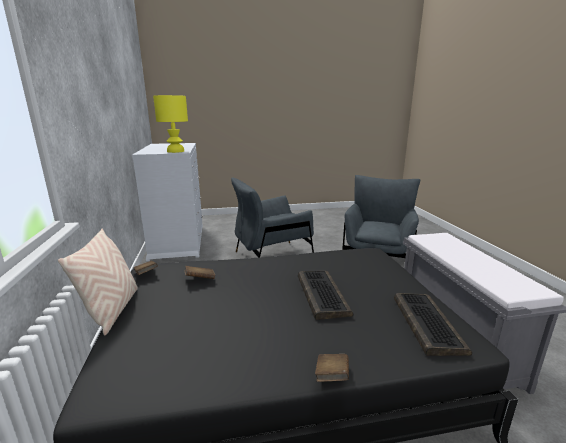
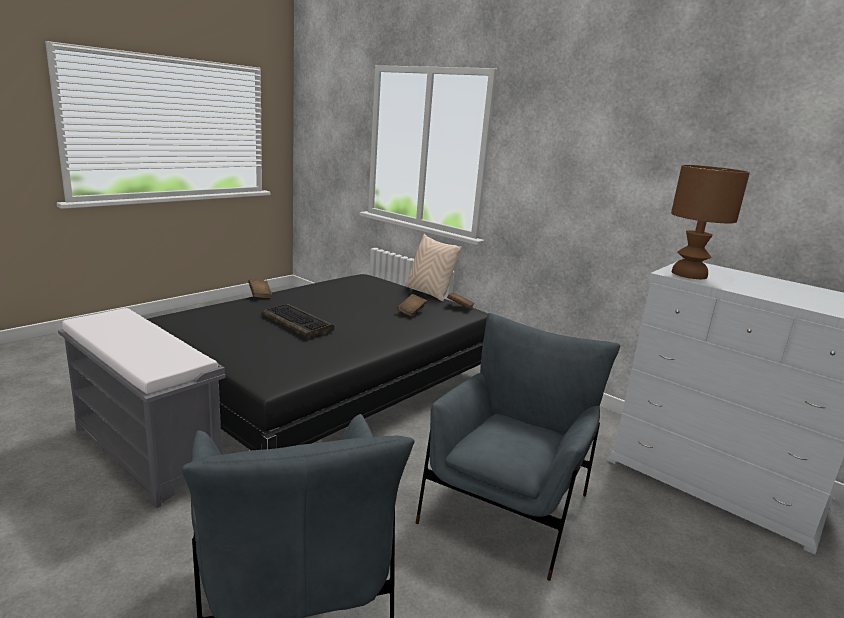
camera: 140 degrees right, 0 degrees up
(175, 151) = (689, 274): yellow table lamp -> brown table lamp
(426, 323) = (199, 324): keyboard -> none

